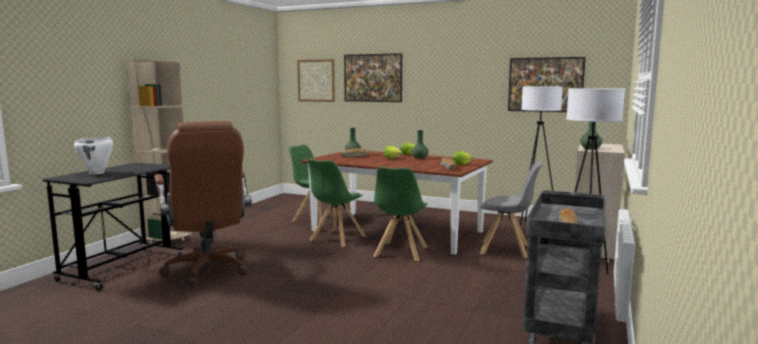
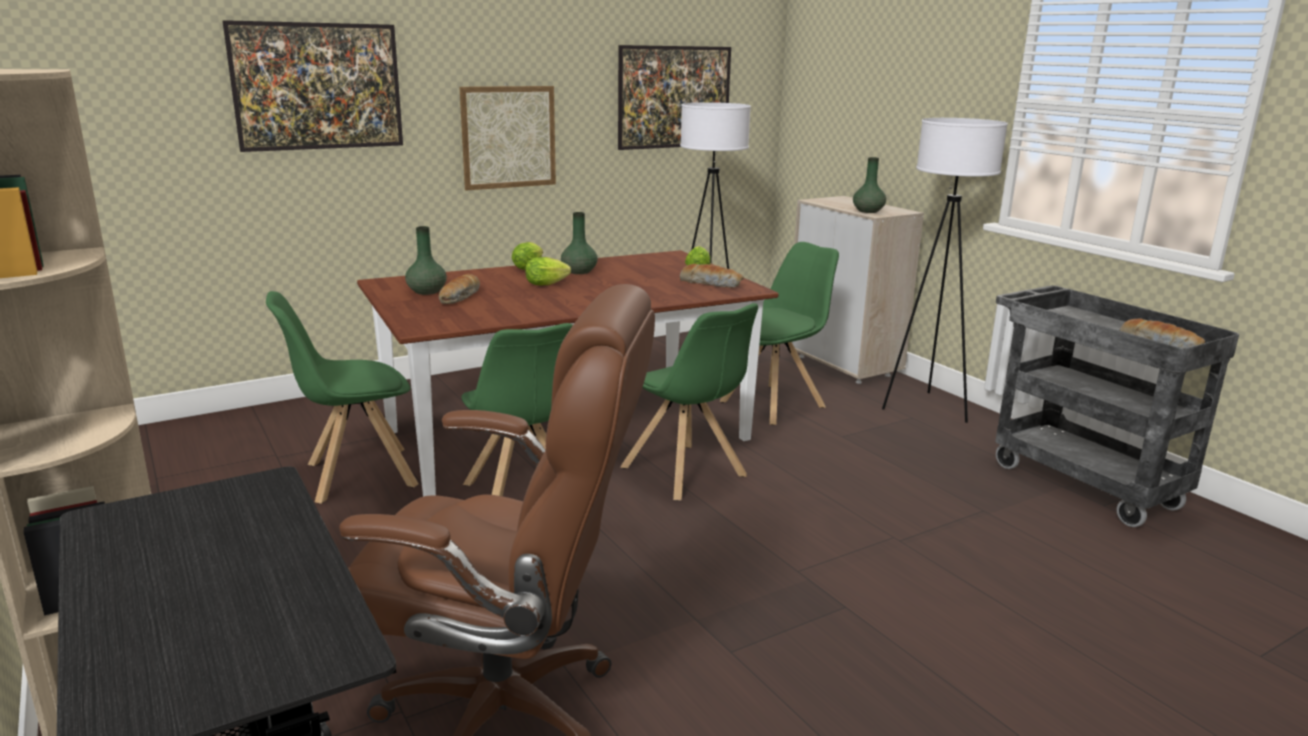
camera: 55 degrees left, 10 degrees up
(97, 173) = (180, 618): white cooking pot -> none
(316, 80) = (129, 94): picture -> picture (508, 136)
(507, 250) = (776, 403): grey chair -> green chair

